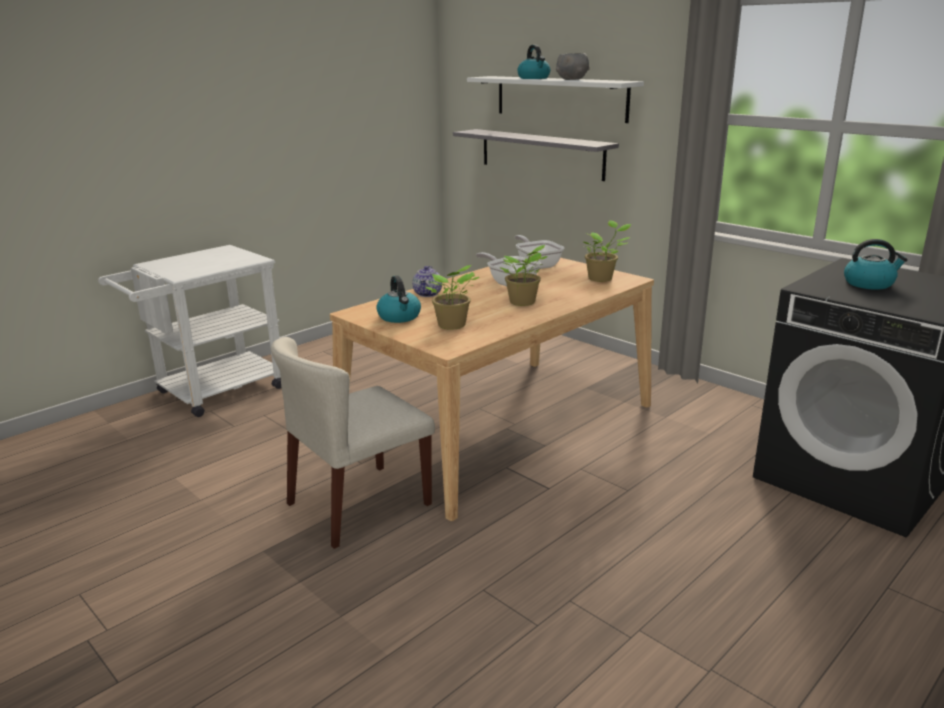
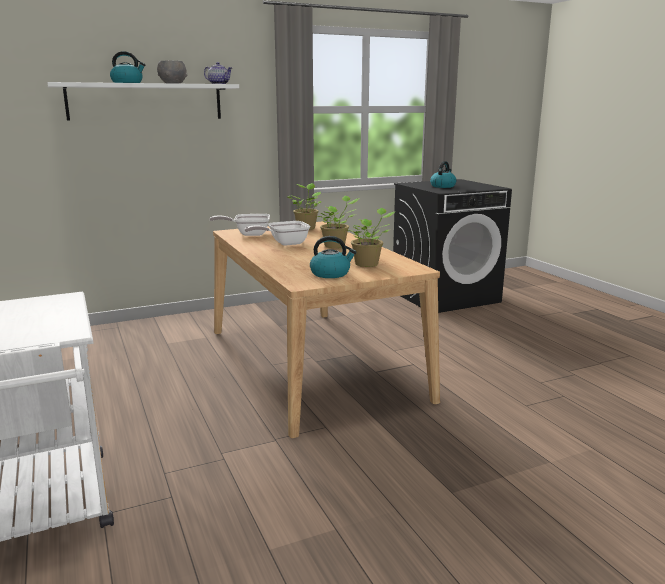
camera: 70 degrees left, 5 degrees down
(358, 505) = (397, 436): beige chair -> none
(428, 294) = (280, 262): teapot -> teapot (219, 84)
(541, 154) = (129, 154): grey shelf -> none

